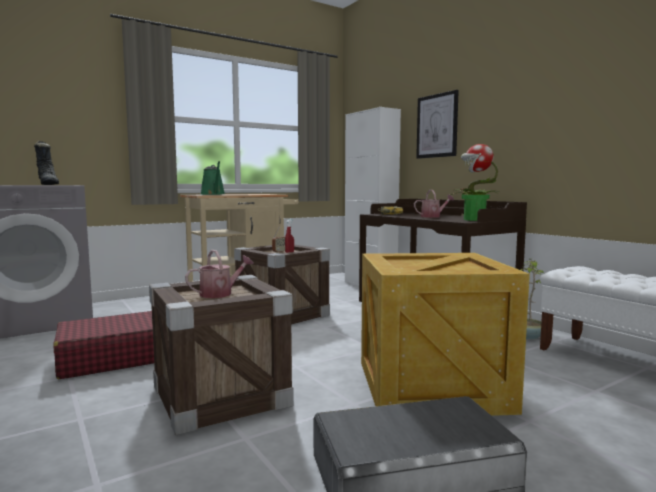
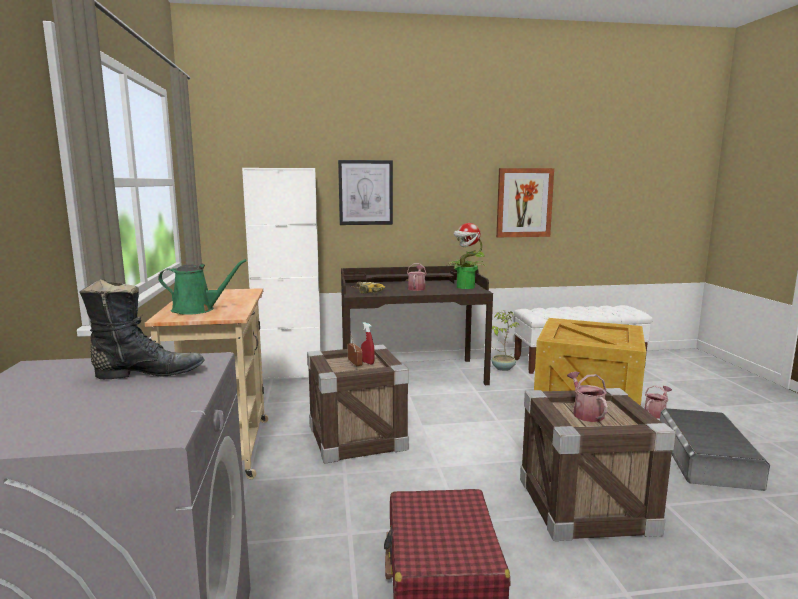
camera: 65 degrees left, 5 degrees up
(541, 432) = (656, 413): none -> watering can
(603, 117) = (524, 203): none -> picture

